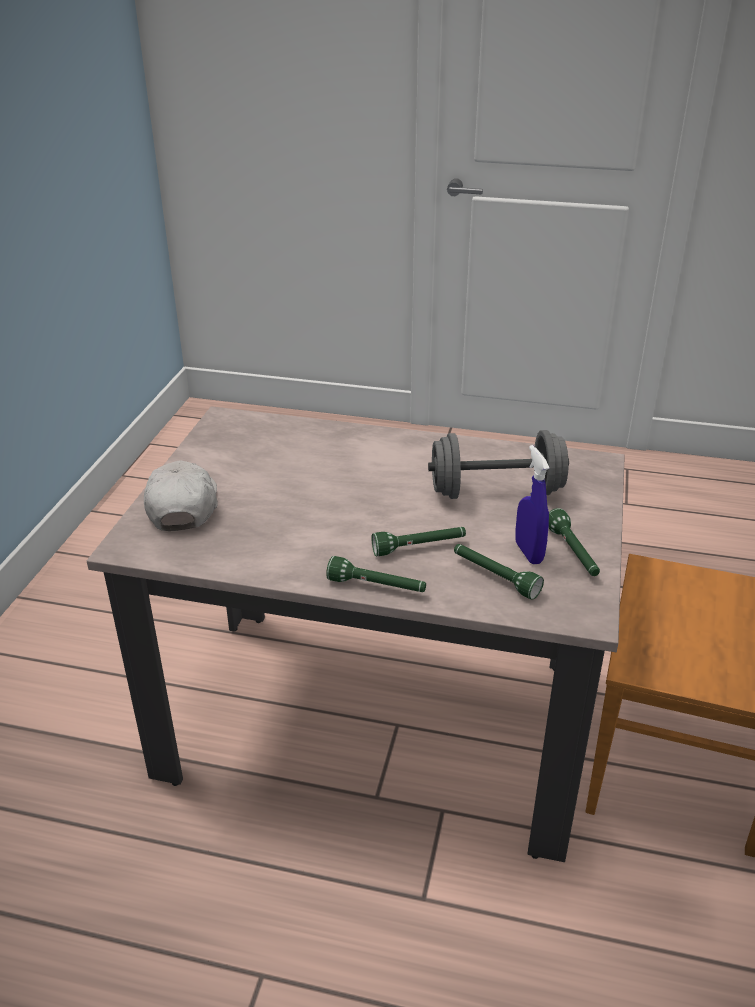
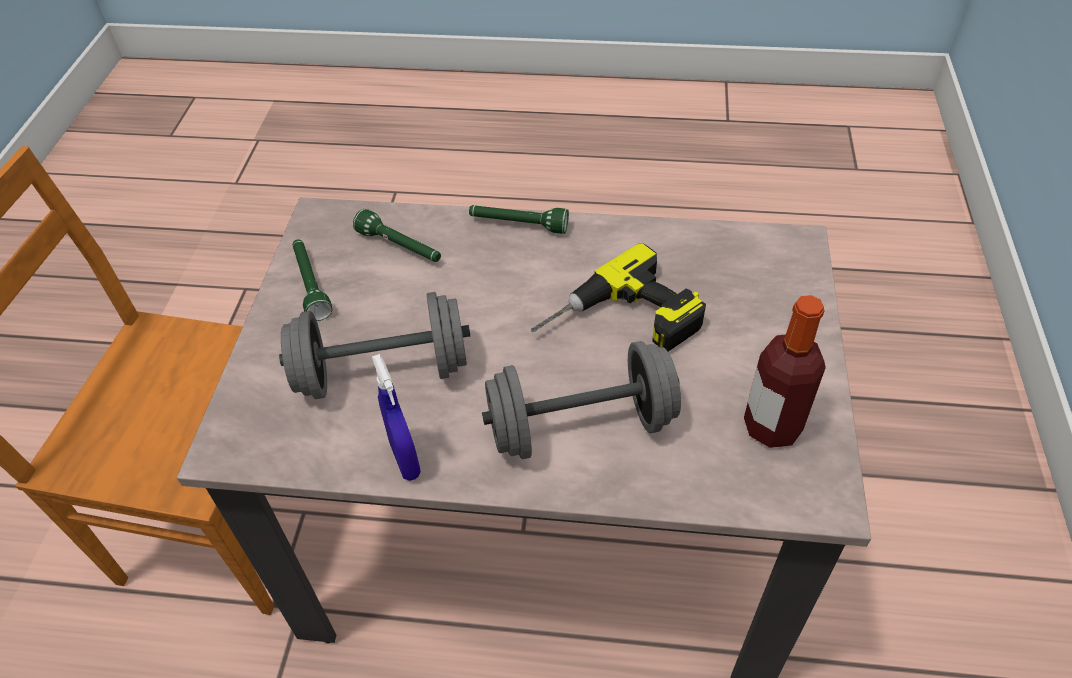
camera: 175 degrees right, 15 degrees up
(183, 506) = (772, 305): white cap -> none
(232, 446) = (772, 427): none -> bottle
(308, 504) = (620, 324): none -> power drill
(356, 455) = (581, 426): none -> grey dumbbell
(419, 547) = (479, 275): green flashlight -> none
(528, 552) = (359, 280): blue spray bottle -> blue spray bottle (405, 459)

